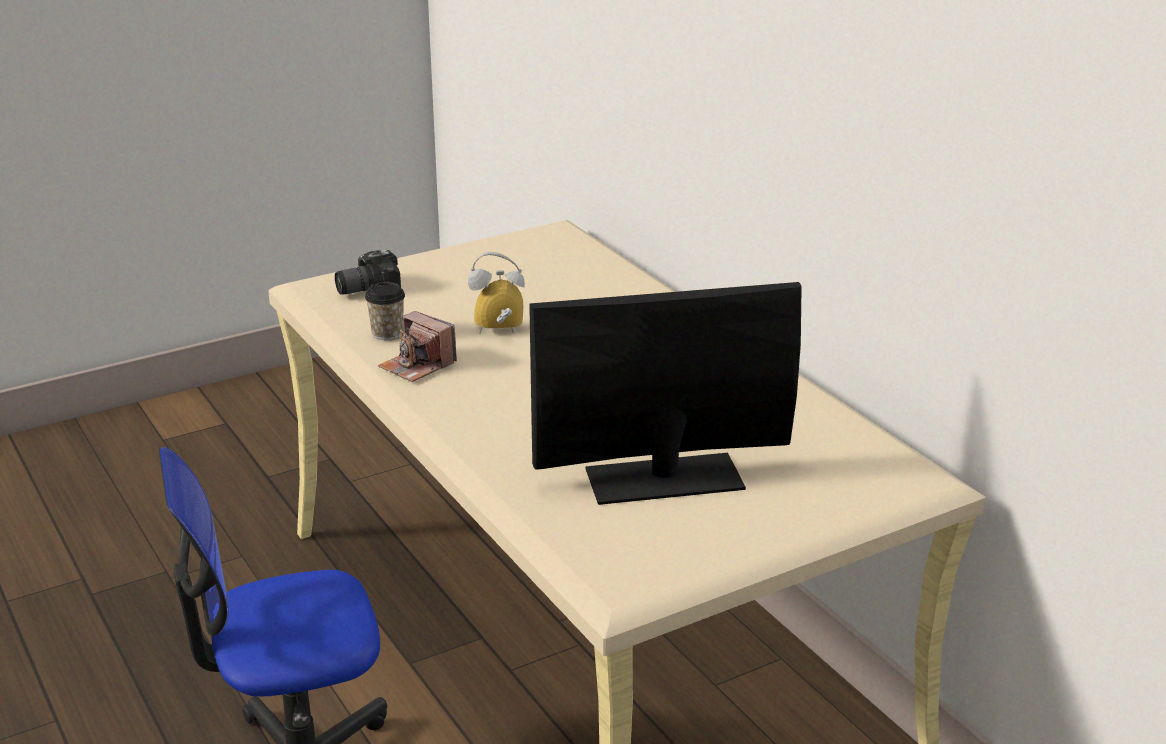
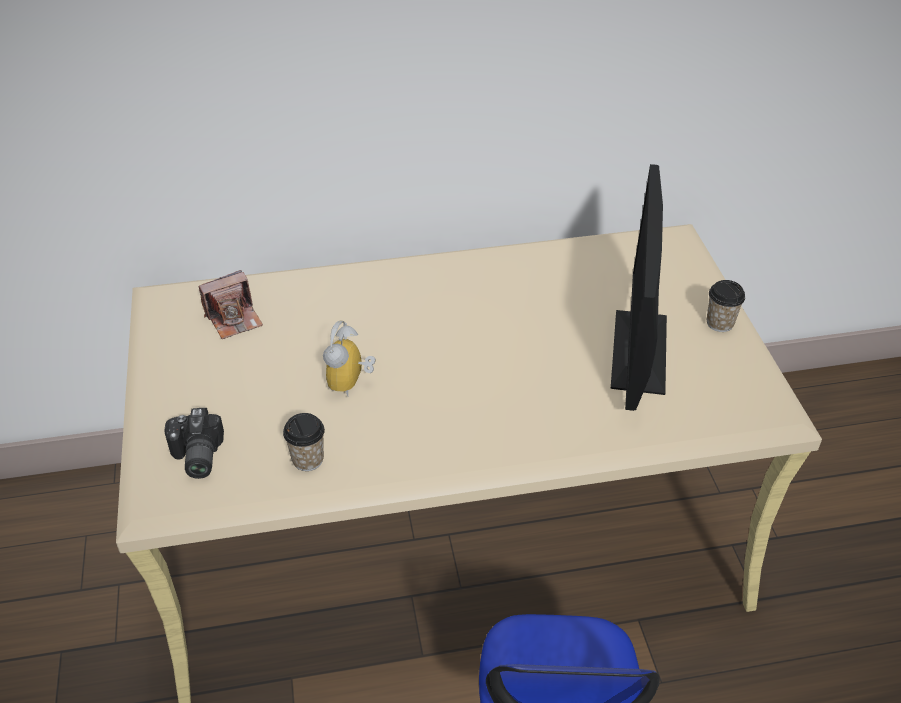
camera: 70 degrees left, 15 degrees up
(417, 366) = (387, 451): camera -> camera (234, 319)
(764, 529) = (720, 323): none -> cup

